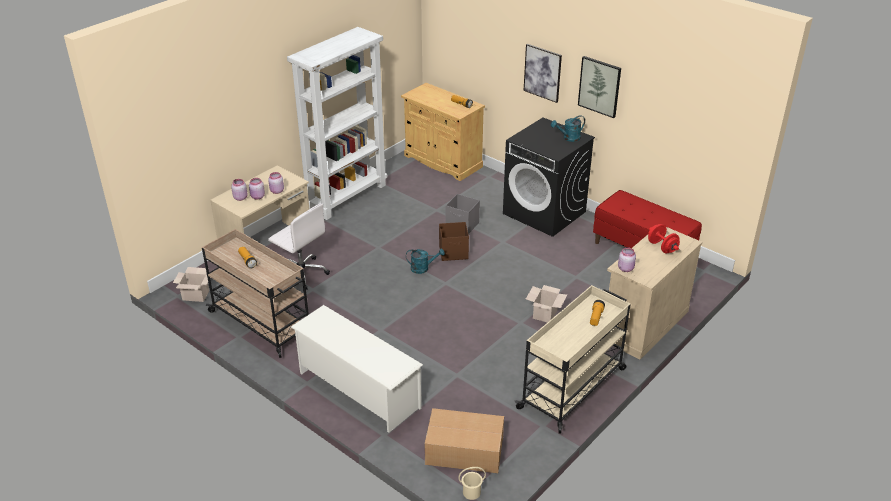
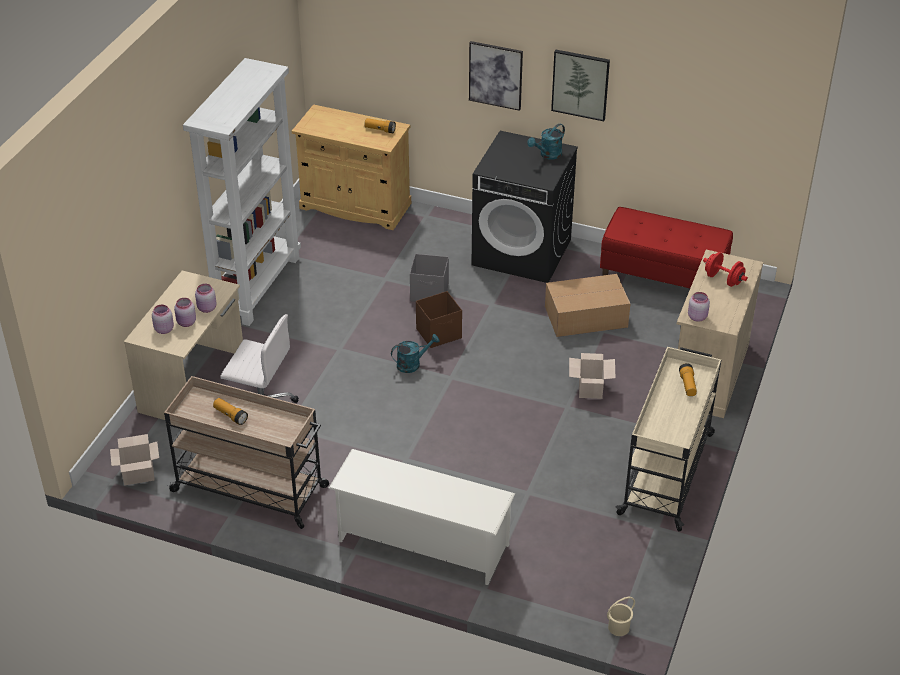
camera: 20 degrees left, 5 degrees up
(463, 450) = (583, 581): cardboard box -> cardboard box (584, 316)

